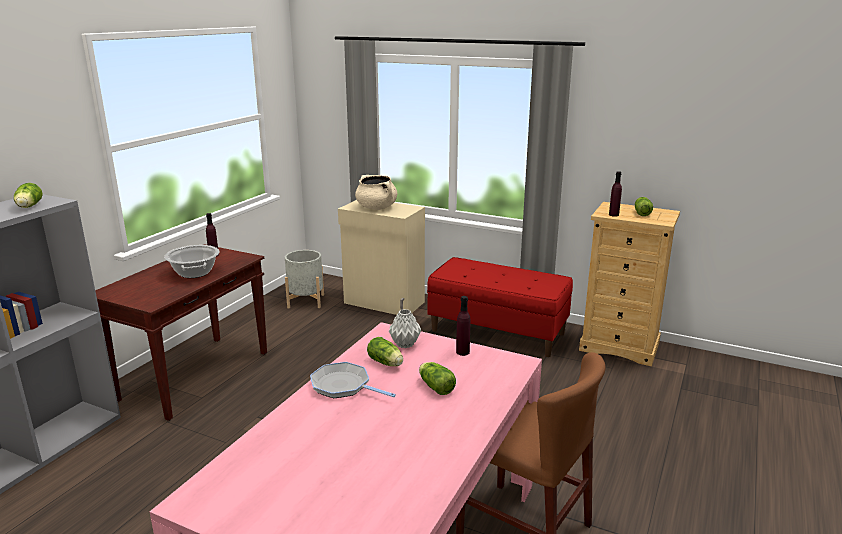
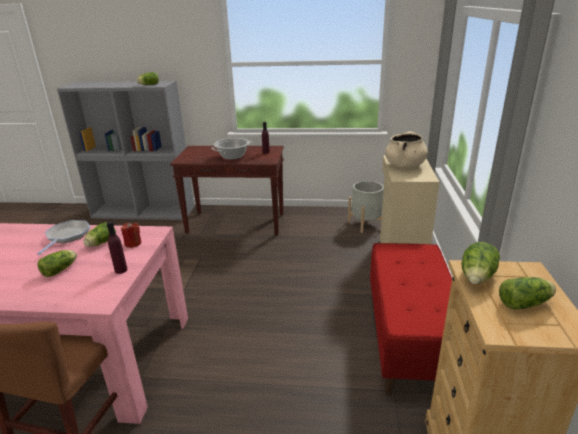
camera: 70 degrees right, 5 degrees up
(405, 344) = (133, 243): grey vase -> red candle
(613, 215) = (477, 277): purple bottle -> lettuce

